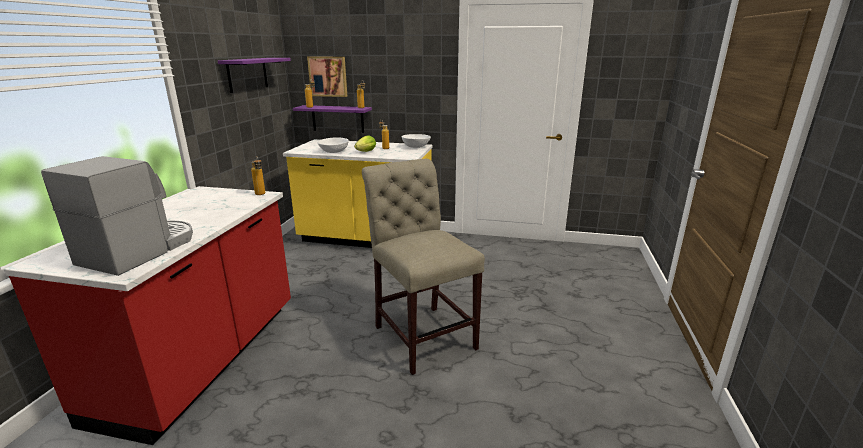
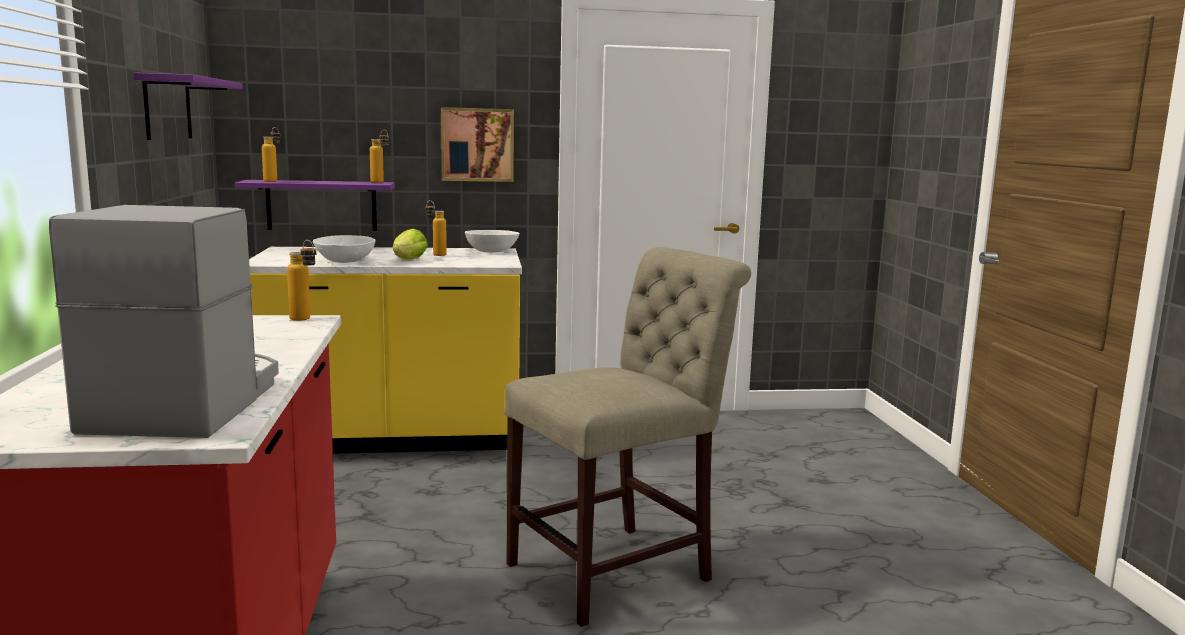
camera: 20 degrees left, 10 degrees down
(328, 76) = (305, 124): picture -> picture (477, 144)
(422, 334) = (619, 569): beige chair -> beige chair turned 105 degrees clockwise

